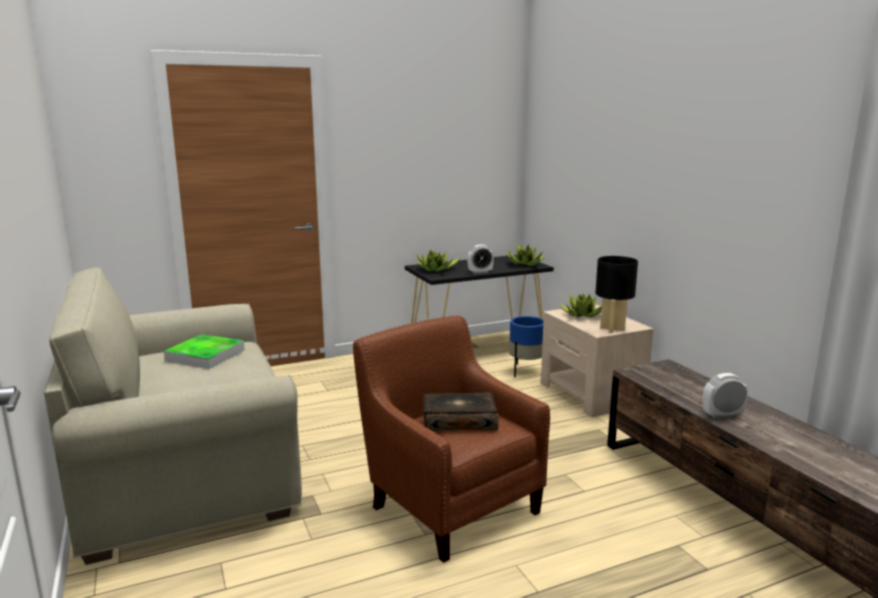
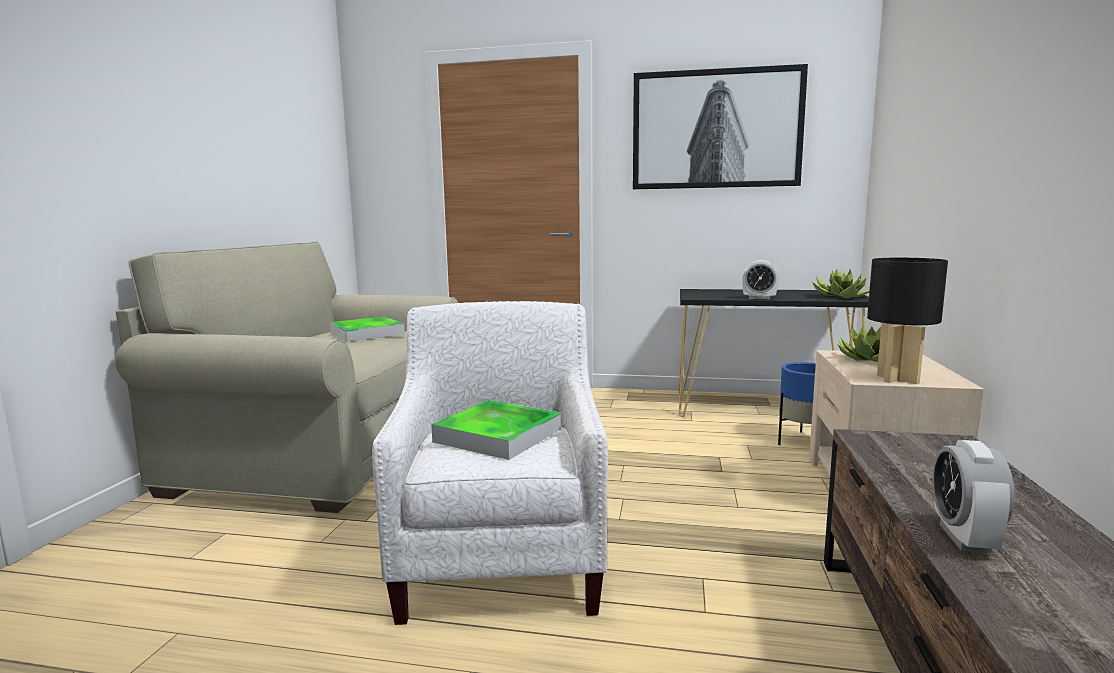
camera: 35 degrees right, 5 degrees down
(424, 137) = (716, 129): none -> picture
(436, 270) = (708, 293): potted plant -> none
(451, 503) = (503, 559): brown armchair -> white armchair
(459, 421) = (498, 435): book -> tray
(722, 415) = (964, 538): alarm clock -> alarm clock turned 105 degrees counterclockwise

